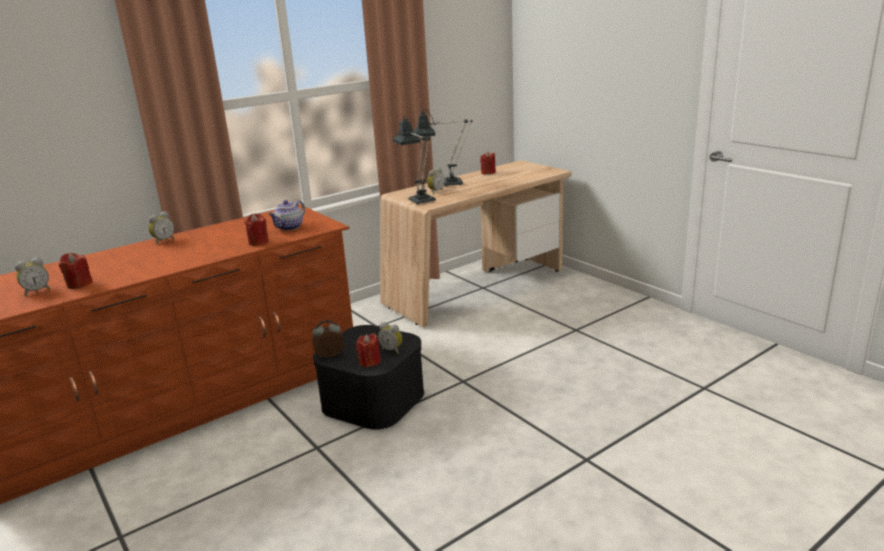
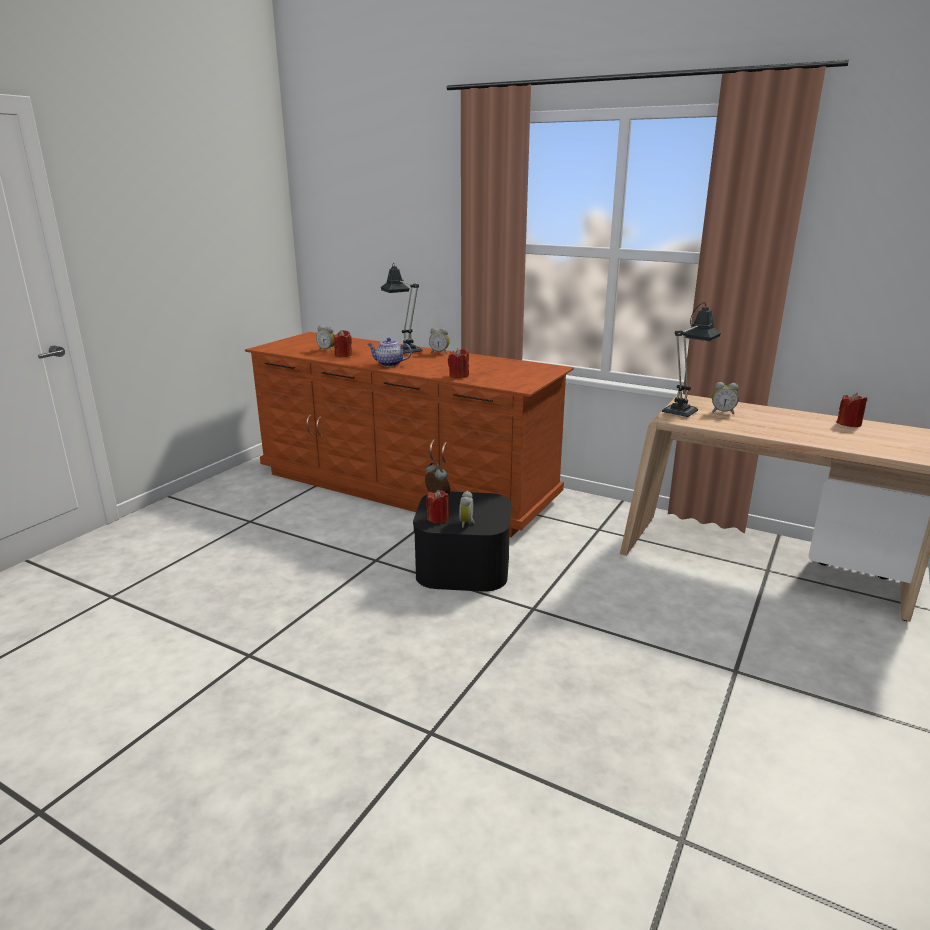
camera: 65 degrees right, 0 degrees up
(289, 227) = (503, 377): teapot -> teapot (389, 364)
(445, 184) = (760, 412): table lamp -> table lamp (405, 350)

